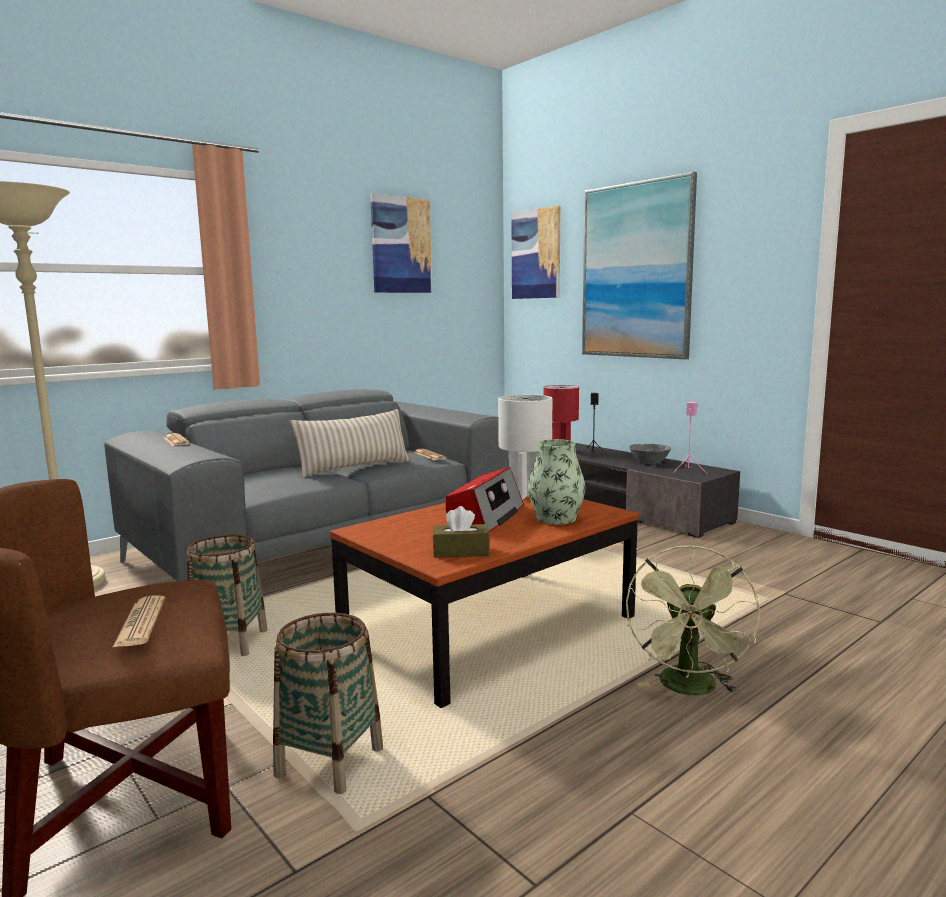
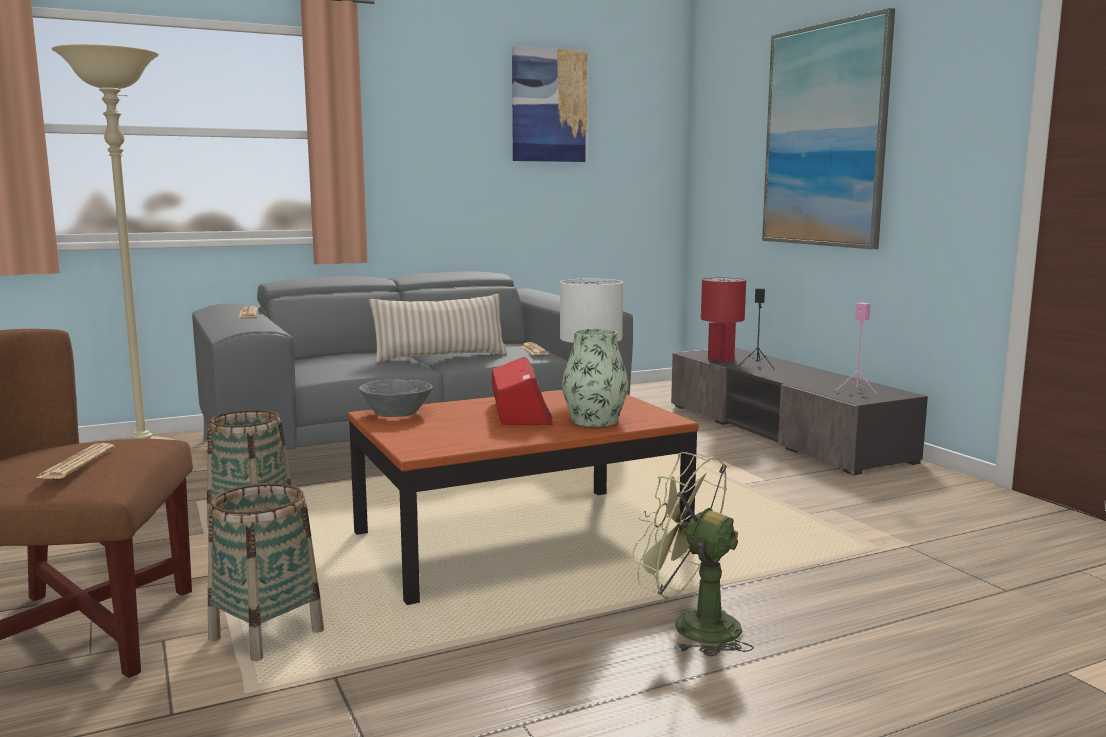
camera: 15 degrees right, 0 degrees up
(461, 552) = (453, 441): brown tissue box -> none
(485, 516) = (520, 412): radio -> radio turned 45 degrees counterclockwise
(536, 254) = (720, 115): picture -> none
(650, 463) = (818, 379): grey bowl -> grey bowl (397, 414)
(690, 689) = (691, 626): green fan -> green fan turned 90 degrees clockwise

